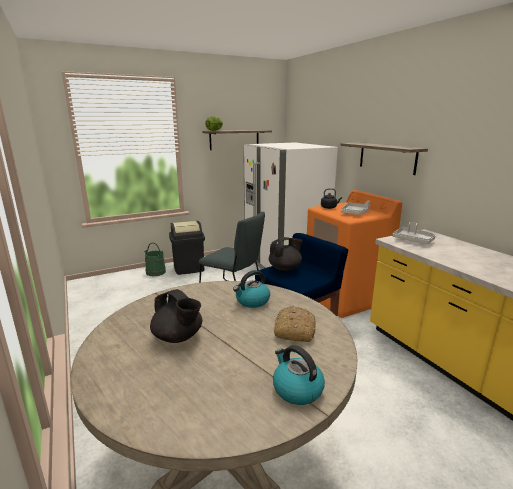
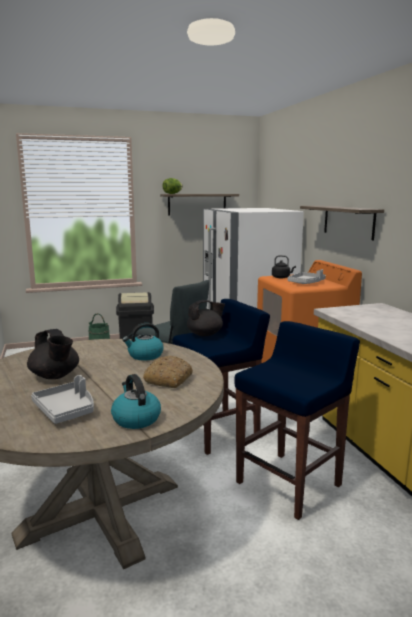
camera: 10 degrees right, 5 degrees down
(379, 399) = (290, 483): none -> blue stool
(413, 240) = (356, 311): grey tray -> grey tray (66, 410)

